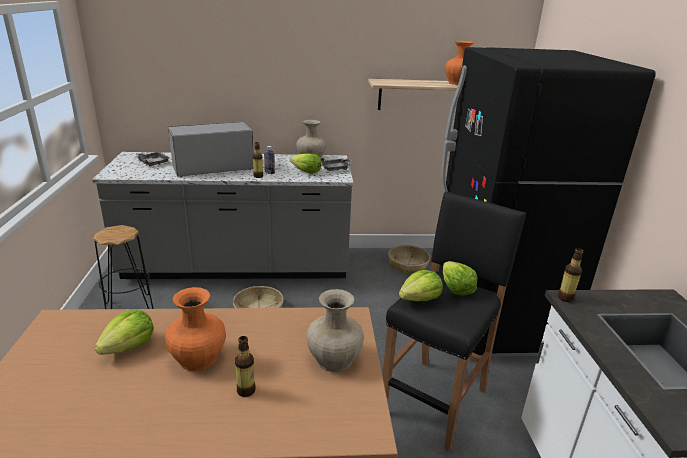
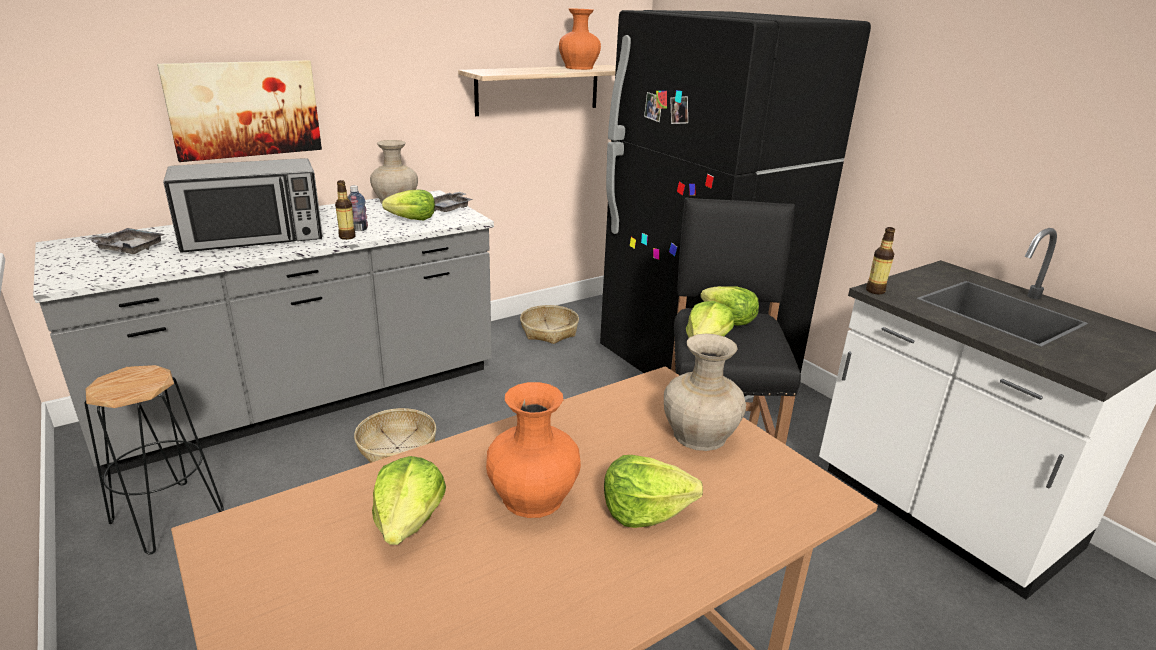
camera: 30 degrees left, 0 degrees up
(212, 167) = (253, 238): microwave -> microwave turned 150 degrees counterclockwise
(231, 93) = (244, 109): none -> picture
(246, 390) = (645, 510): bottle -> lettuce

